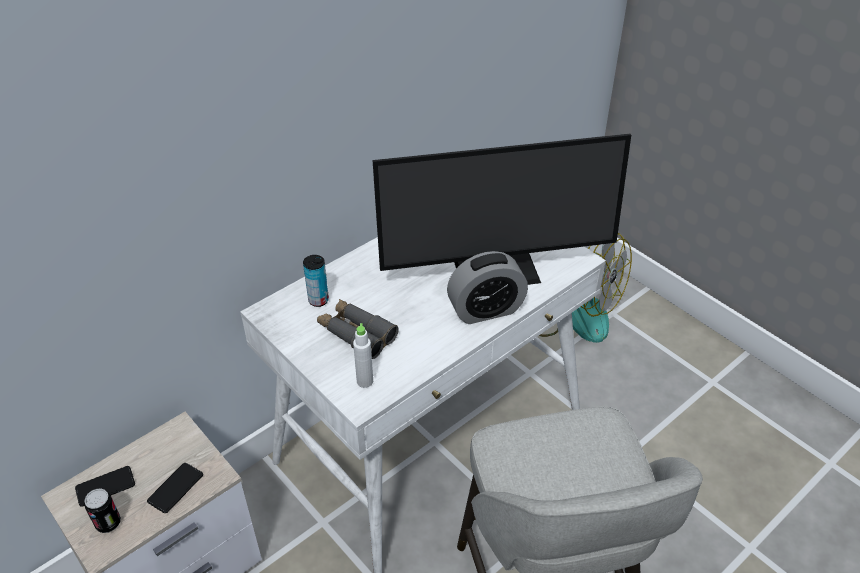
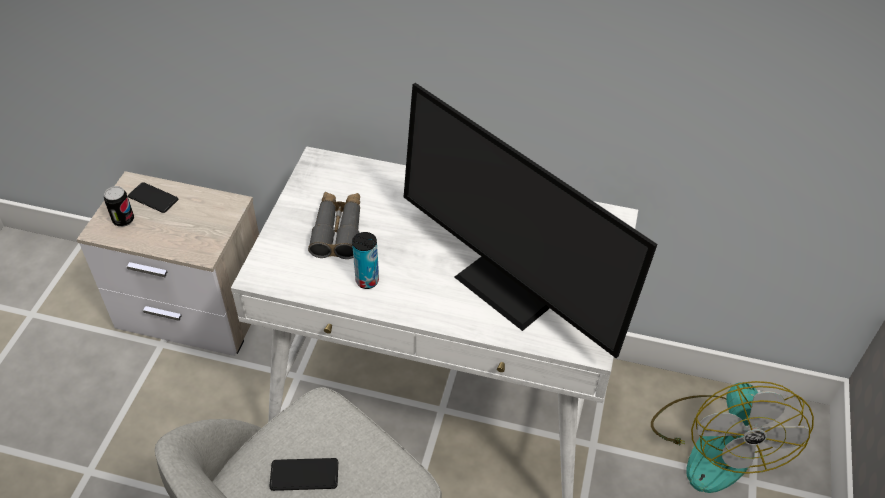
camera: 55 degrees right, 5 degrees up
(175, 488) = (176, 237): phone -> phone (304, 475)
(318, 300) = (358, 184): can -> can (367, 281)
(365, 381) = (285, 265): white bottle -> none
(486, 310) = (444, 305): alarm clock -> none

